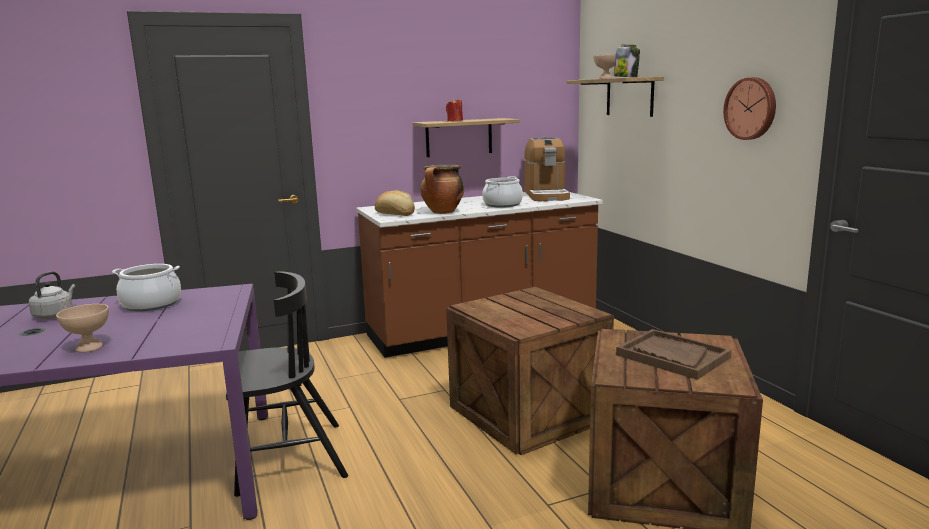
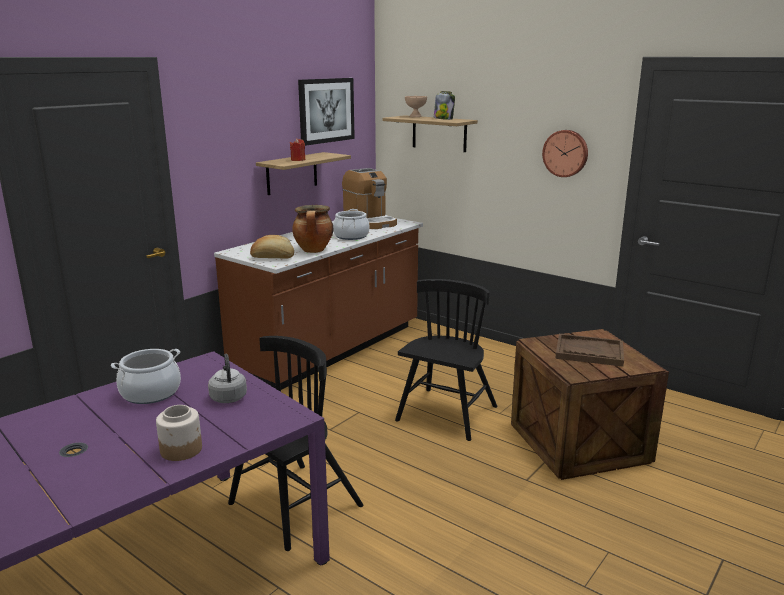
camera: 30 degrees left, 5 degrees up
(55, 315) = (61, 426): grey kettle -> grey kettle (228, 397)
(90, 348) = (182, 449): beige bowl -> jar
(507, 74) = (326, 110): none -> picture
(529, 413) = (445, 416): crate -> black chair

